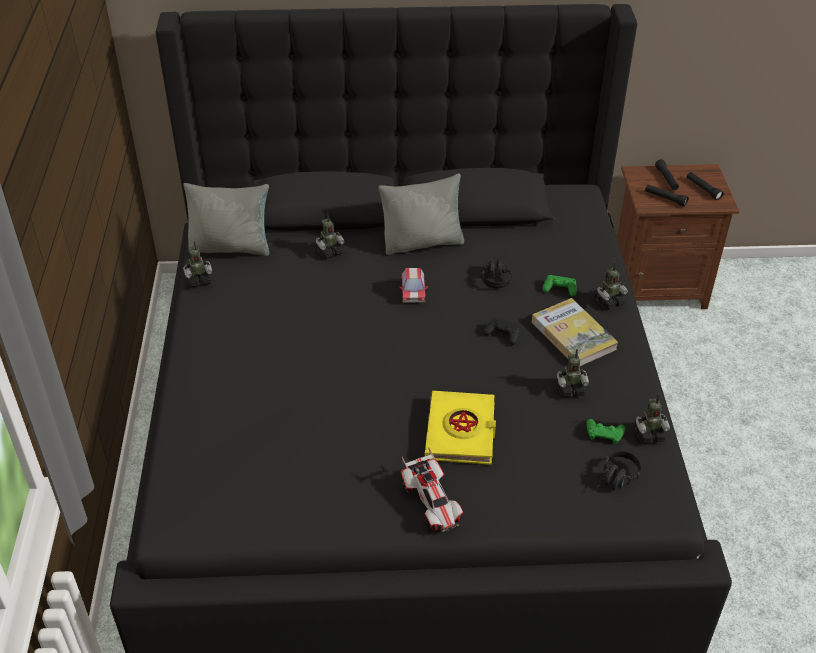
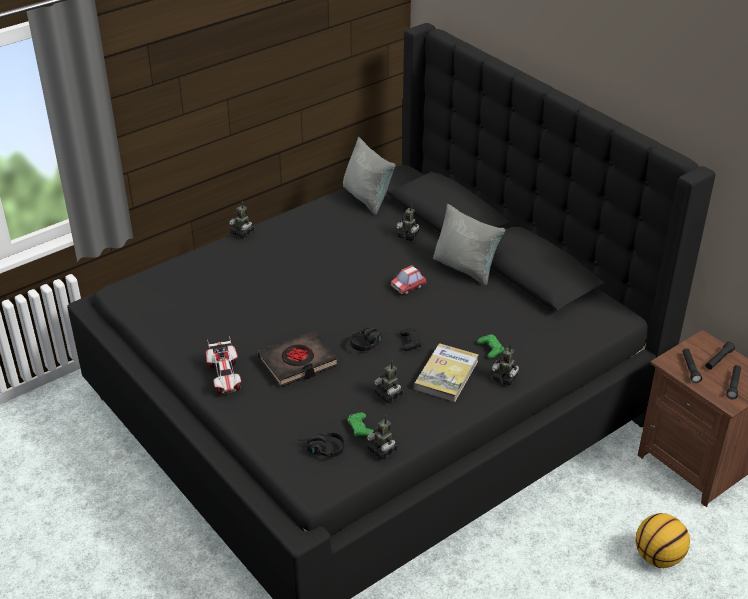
camera: 55 degrees right, 5 degrees down
(199, 280) = (323, 202): toy robot -> toy robot (242, 232)
(432, 503) = (225, 377): toy car -> toy car turned 45 degrees counterclockwise
(461, 432) = (298, 363): yellow book -> black book
(495, 276) = (468, 314): black headphones -> black headphones (370, 342)
(741, 367) = (658, 557): none -> basketball

